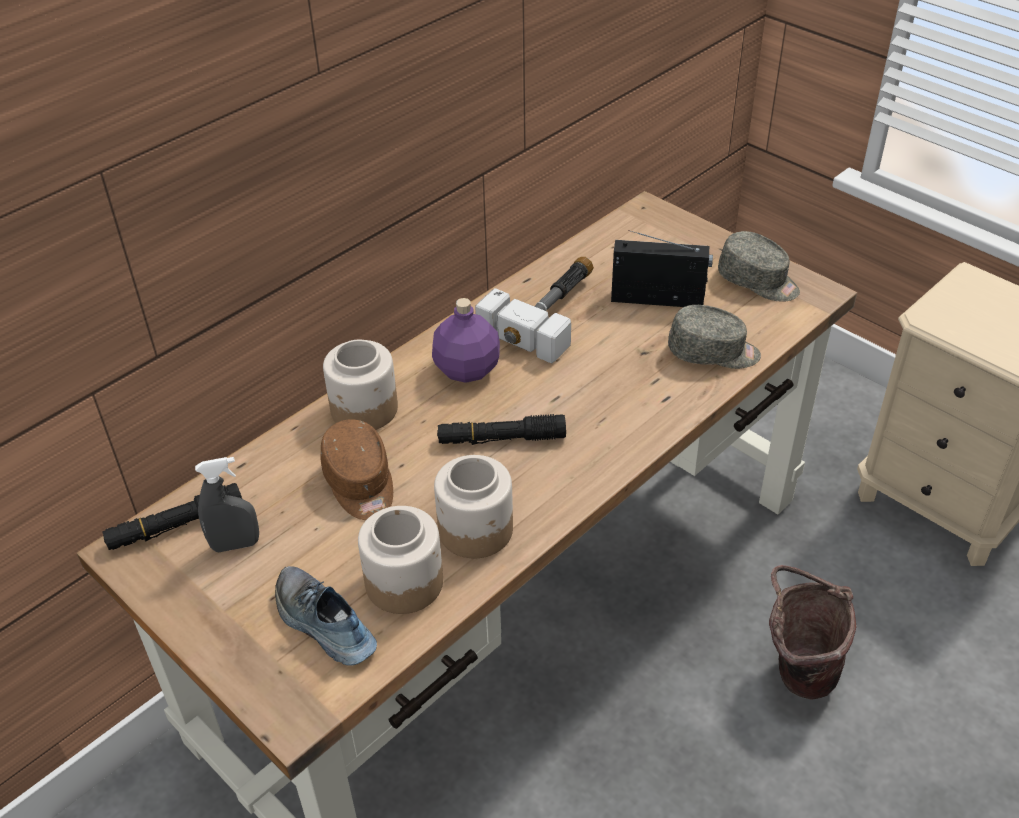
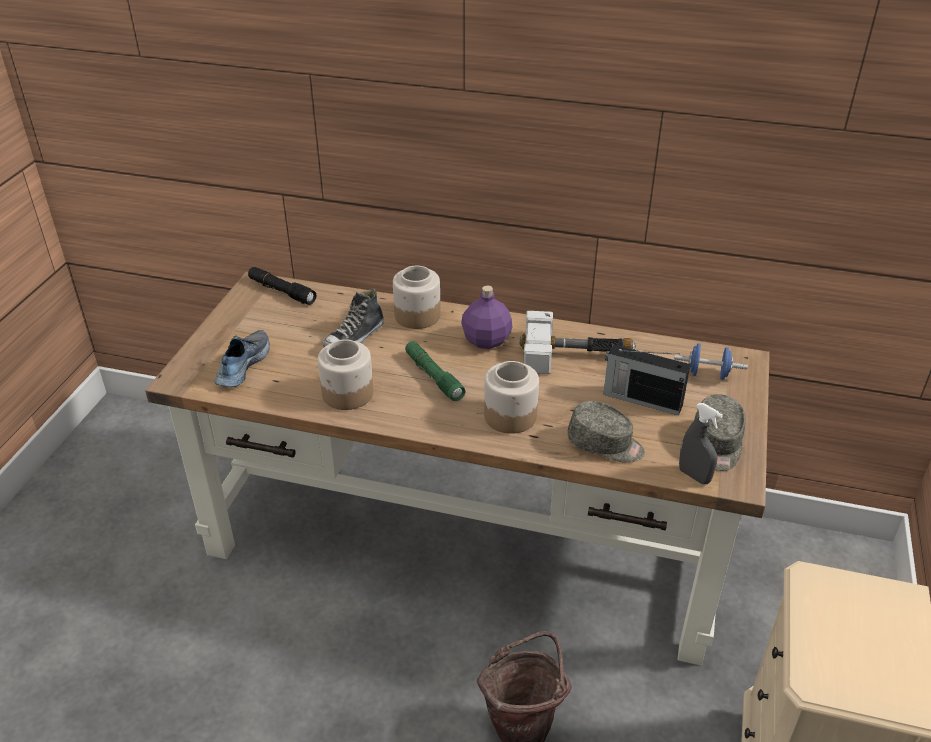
camera: 60 degrees right, 5 degrees down
(235, 545) = (281, 315): grey spray bottle -> grey spray bottle (694, 476)
(360, 484) = (355, 338): brown cap -> shoe
(404, 582) = (289, 382): jar -> jar (511, 416)
(501, 439) = (433, 376): black flashlight -> green flashlight
(651, 241) = (707, 374): none -> blue dumbbell
(659, 299) = (641, 399): radio -> radio turned 135 degrees clockwise
(713, 353) = (605, 444): grey cap -> grey cap turned 45 degrees counterclockwise

